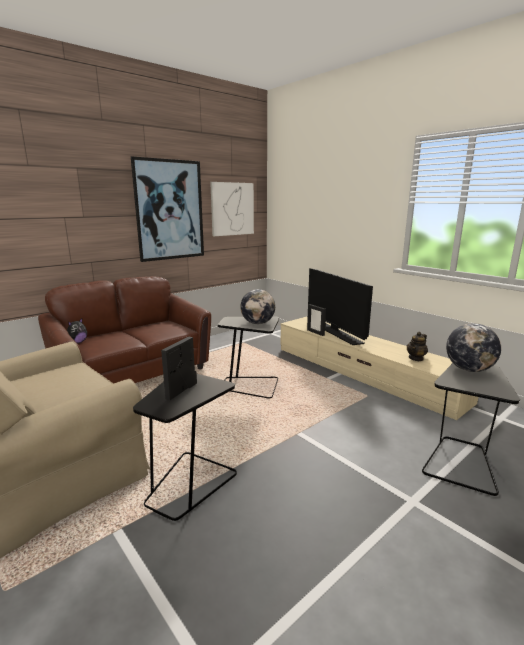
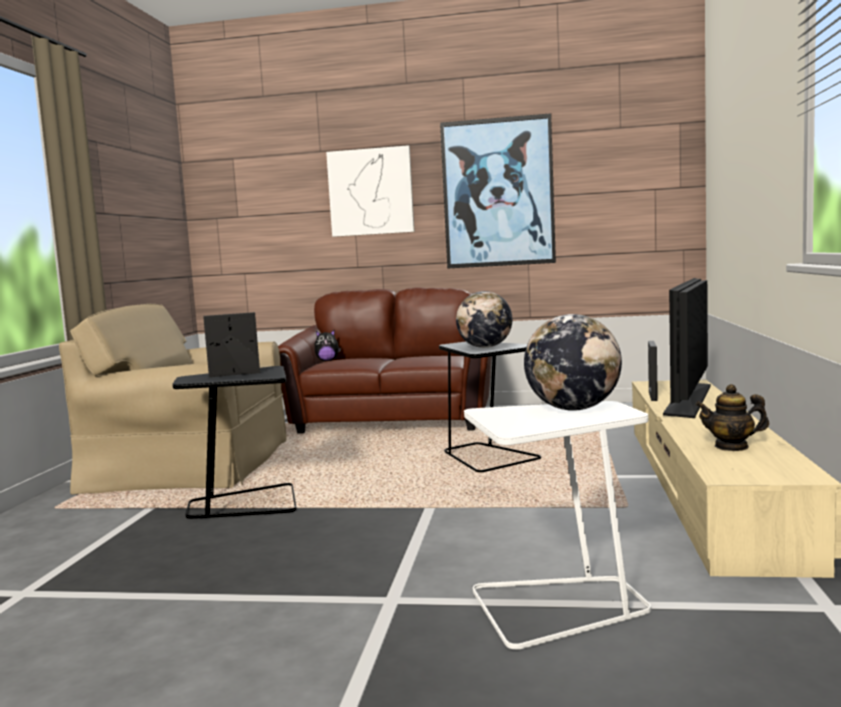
camera: 50 degrees right, 10 degrees down
(232, 209) = (619, 184): picture -> picture (371, 192)
(460, 463) = (558, 607): black side table -> white side table

